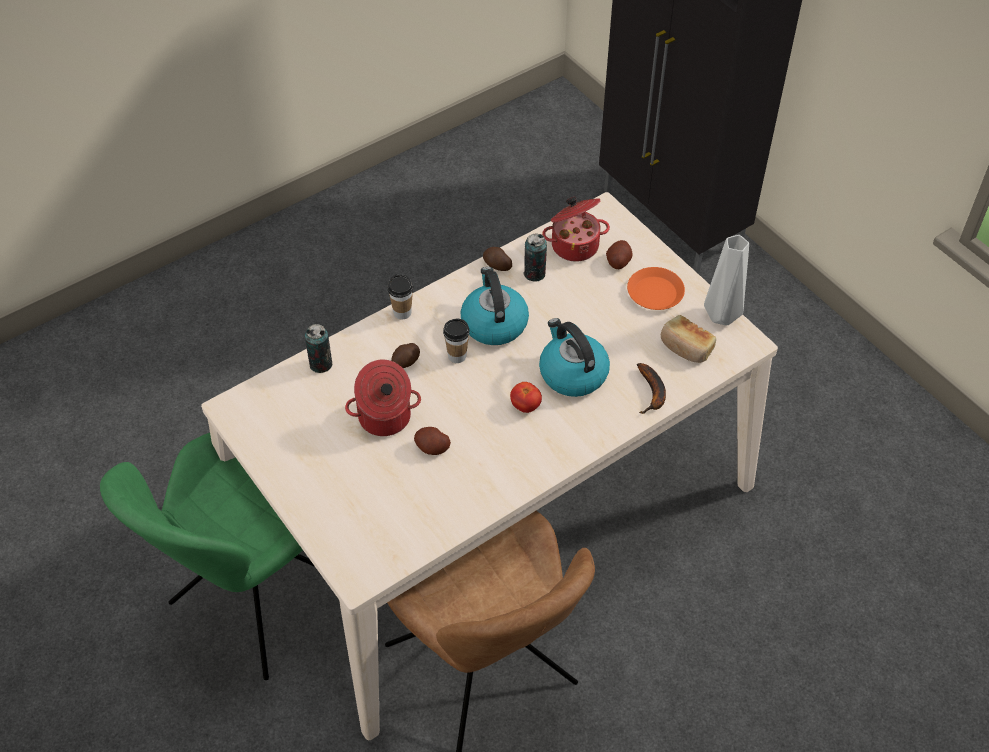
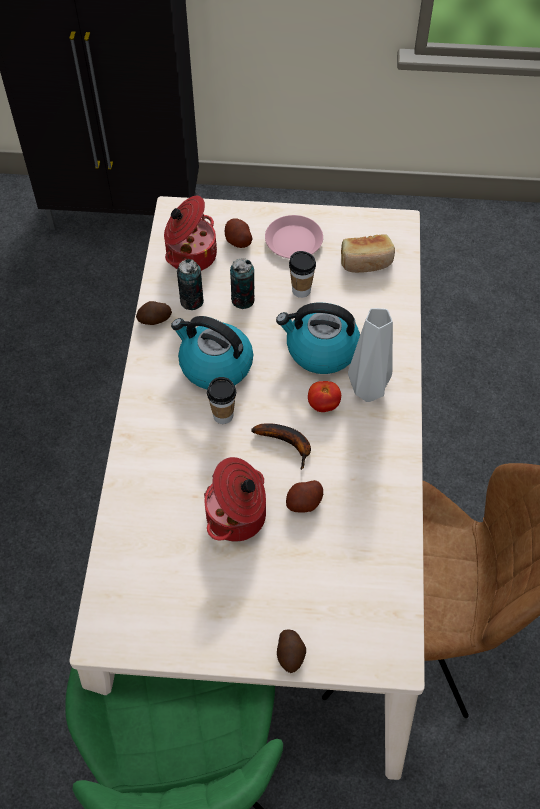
camera: 50 degrees left, 5 degrees up
(321, 364) = (126, 526): can -> can (243, 300)
(402, 312) = (133, 422): cup -> cup (301, 290)
(406, 362) = (192, 457): potato -> potato (290, 654)
(652, 393) = (390, 314): banana -> banana (288, 443)
(654, 293) = (293, 242): orange plate -> pink plate
(723, 317) = (359, 219): grey vase -> grey vase (370, 390)

